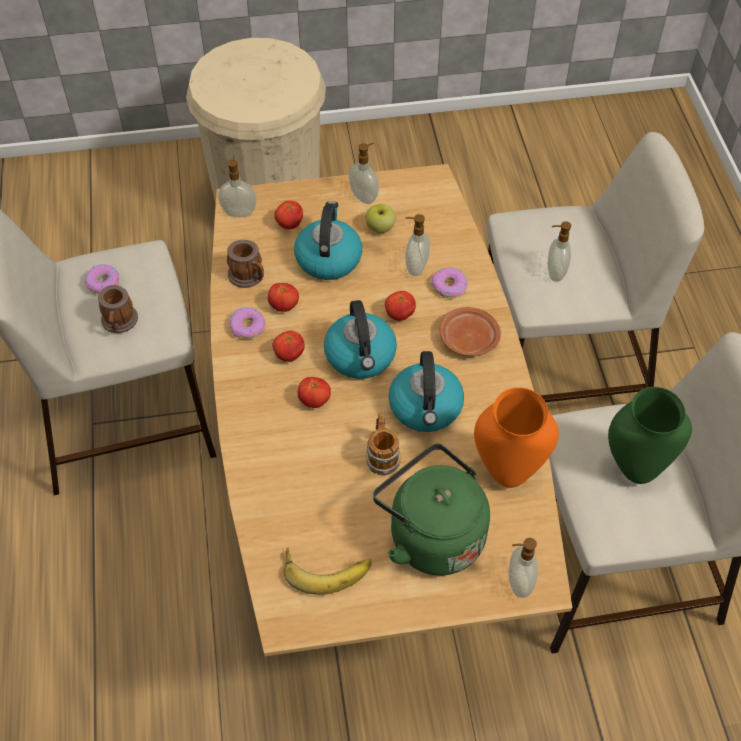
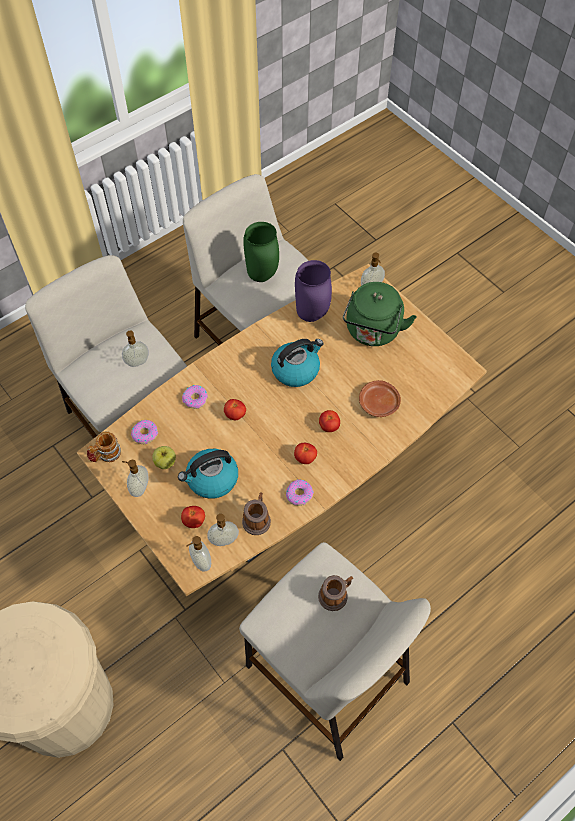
camera: 120 degrees left, 5 degrees up
(103, 283) = (309, 631): donut -> donut (145, 434)
(284, 306) = (269, 483): tomato -> none
(326, 567) = (424, 367): banana -> none
(361, 356) = (281, 419): kettle -> none
(382, 455) = (341, 375): mug -> mug (105, 455)
(415, 267) = (189, 425): soap dispenser -> soap dispenser (224, 541)
(468, 338) = (231, 371): brown plate -> brown plate (379, 403)
(508, 471) = (311, 316): orange vase -> purple vase

